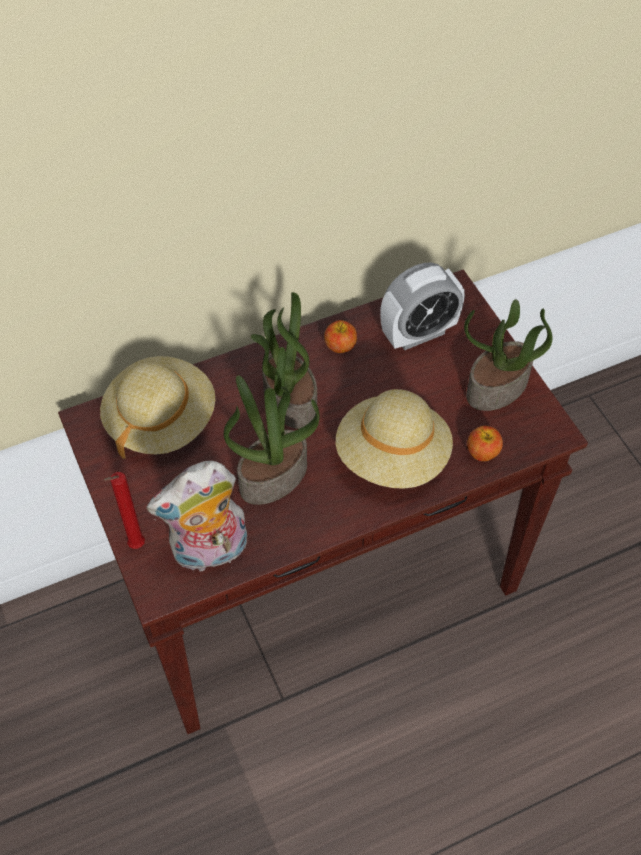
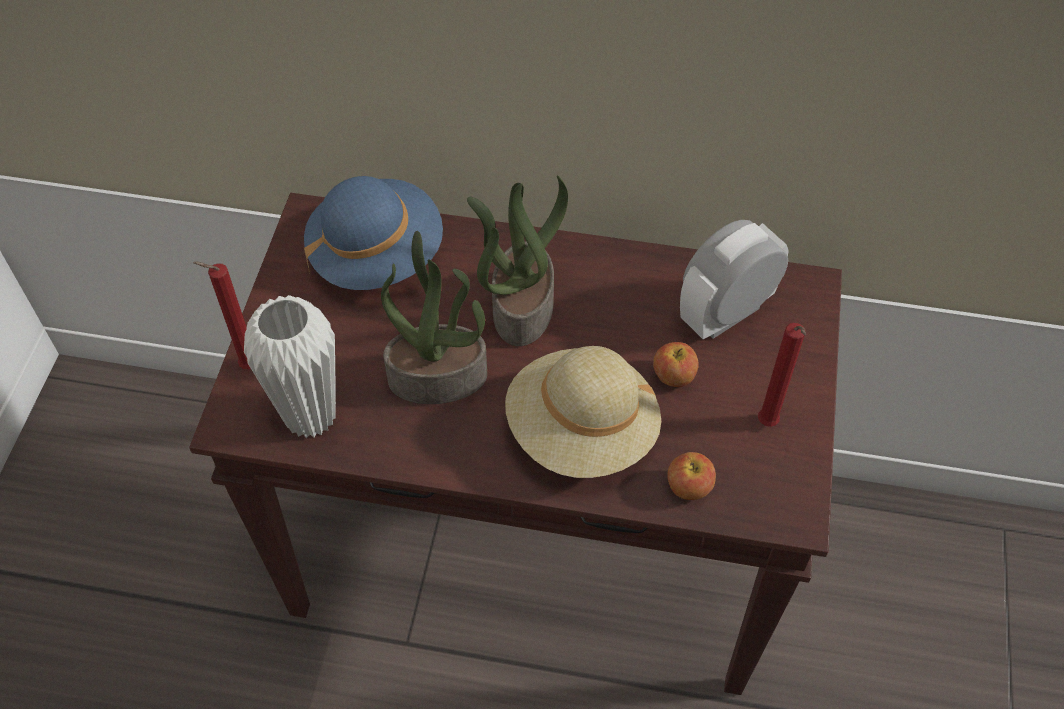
camera: 35 degrees right, 0 degrees up
(161, 420) = (377, 255): beige hat -> blue hat
(209, 552) = (310, 416): plush toy -> white vase
(340, 346) = (625, 280): apple -> apple (673, 376)
(418, 334) = (726, 314): alarm clock -> alarm clock turned 135 degrees clockwise
(497, 388) = (768, 425): potted plant -> red candle

